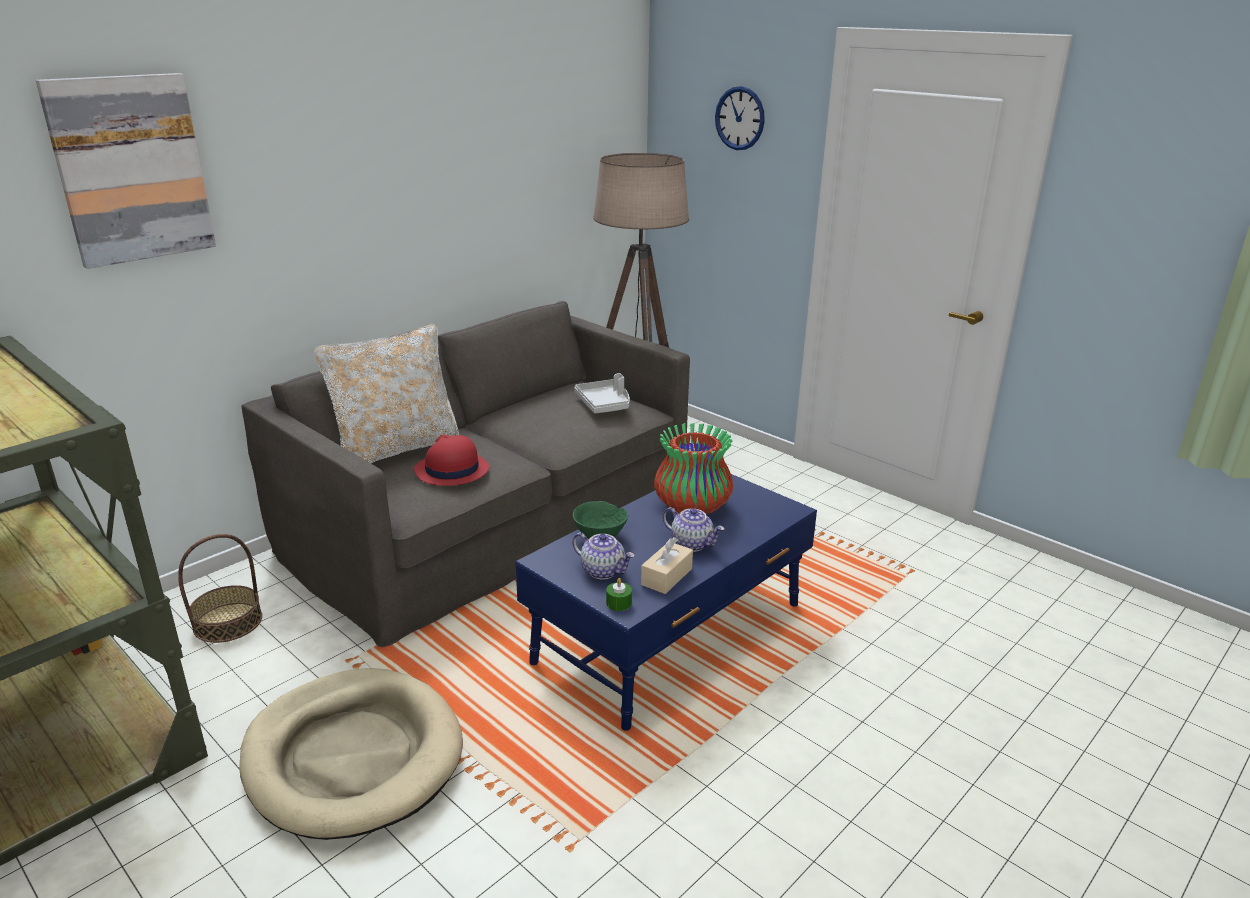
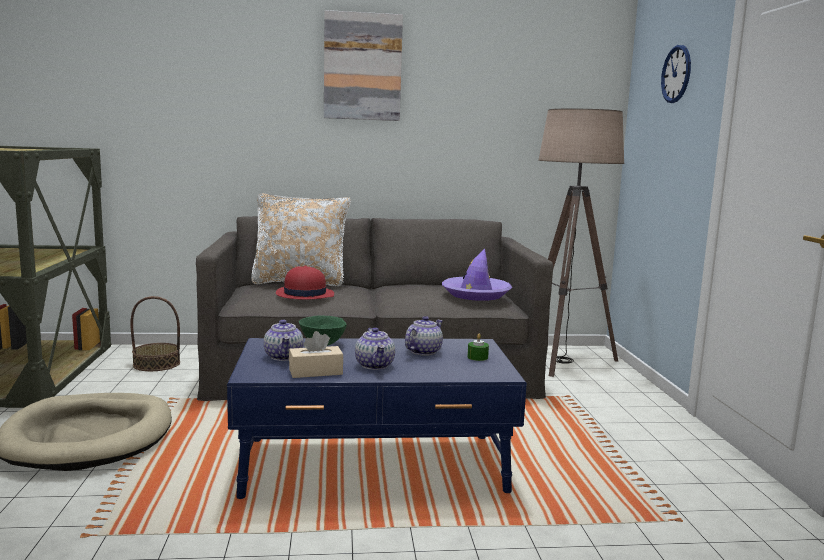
camera: 40 degrees right, 15 degrees down
(131, 169) = (188, 68): picture -> picture (362, 67)
(604, 404) = (476, 294): grey tray -> purple hat
(619, 603) = (253, 371): green candle -> green candle (477, 357)
(692, 507) = (423, 351): vase -> teapot

